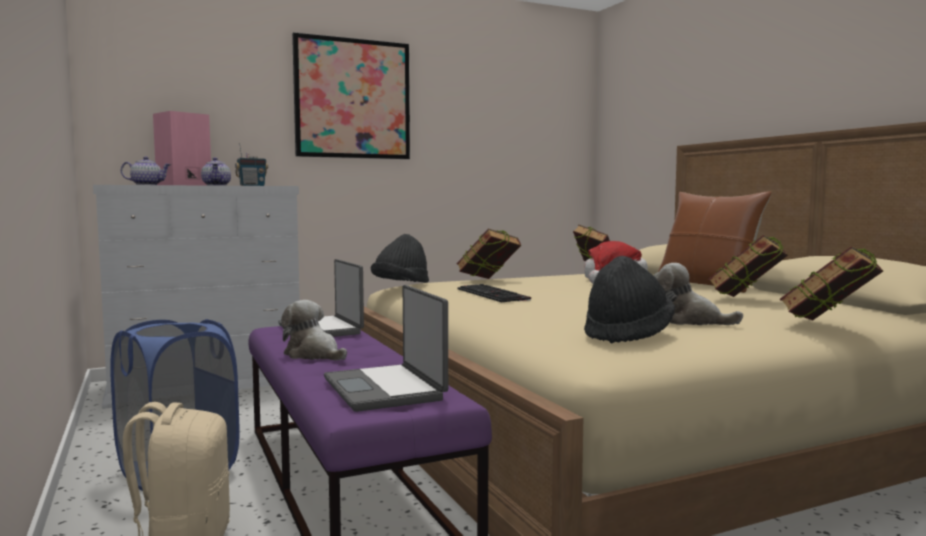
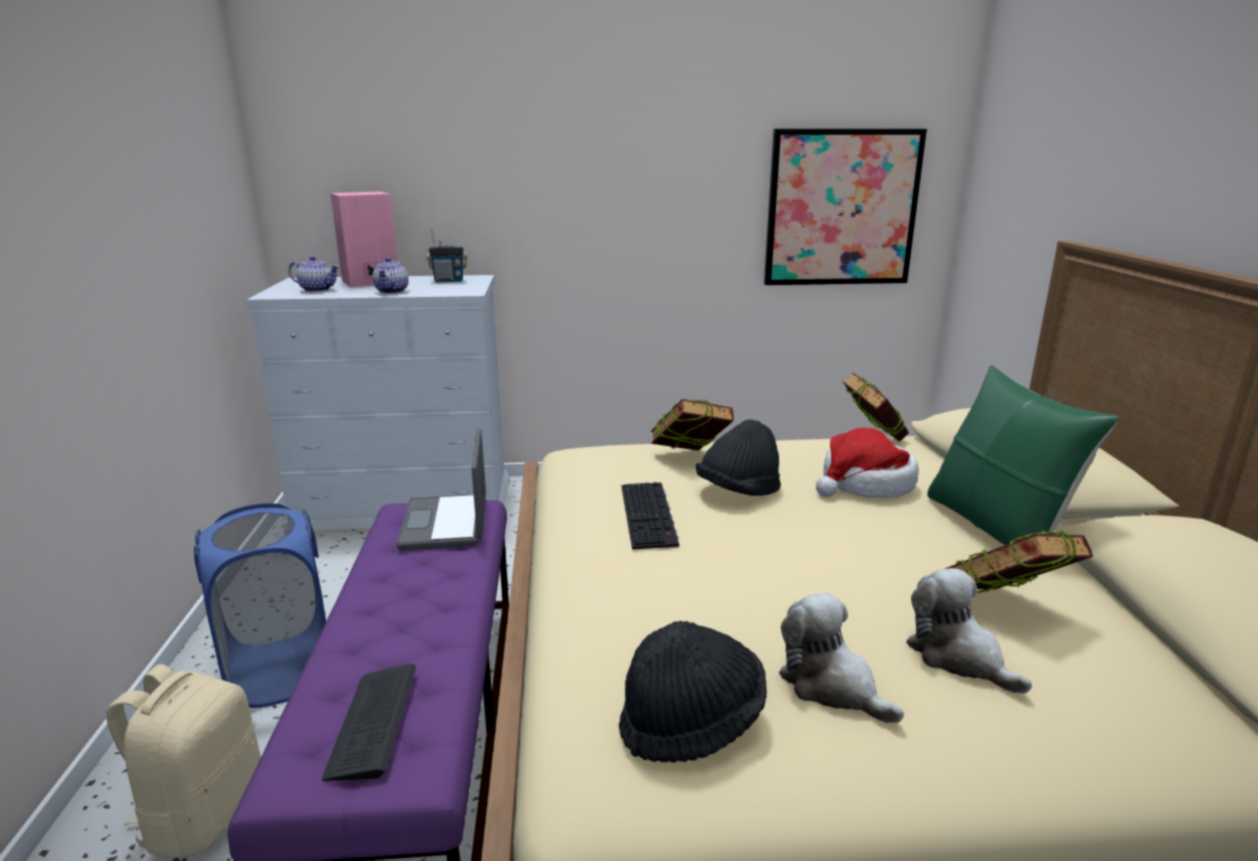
camera: 20 degrees right, 15 degrees up
(314, 355) = (381, 596): plush toy -> plush toy (958, 657)
(352, 99) = (587, 152): picture -> picture (841, 208)
(386, 389) = (373, 723): laptop -> keyboard
(400, 285) = (569, 458): black hat -> black hat (738, 491)
(707, 285) = (996, 528): brown pillow -> green pillow
(828, 326) = (1061, 760): book -> none

